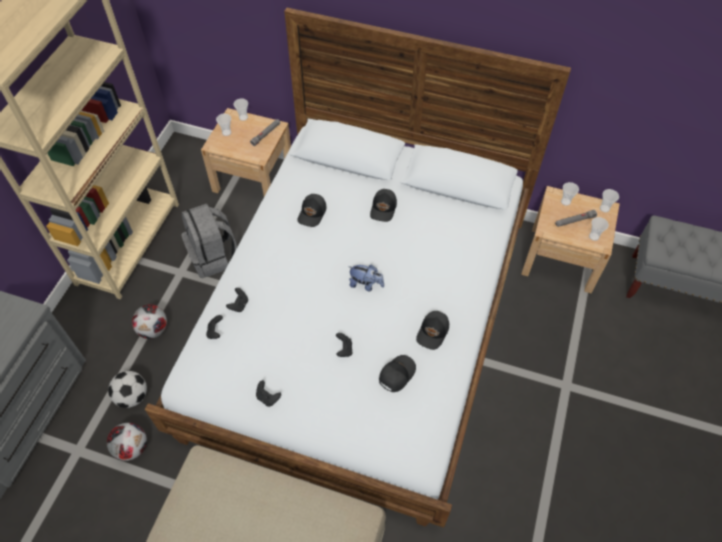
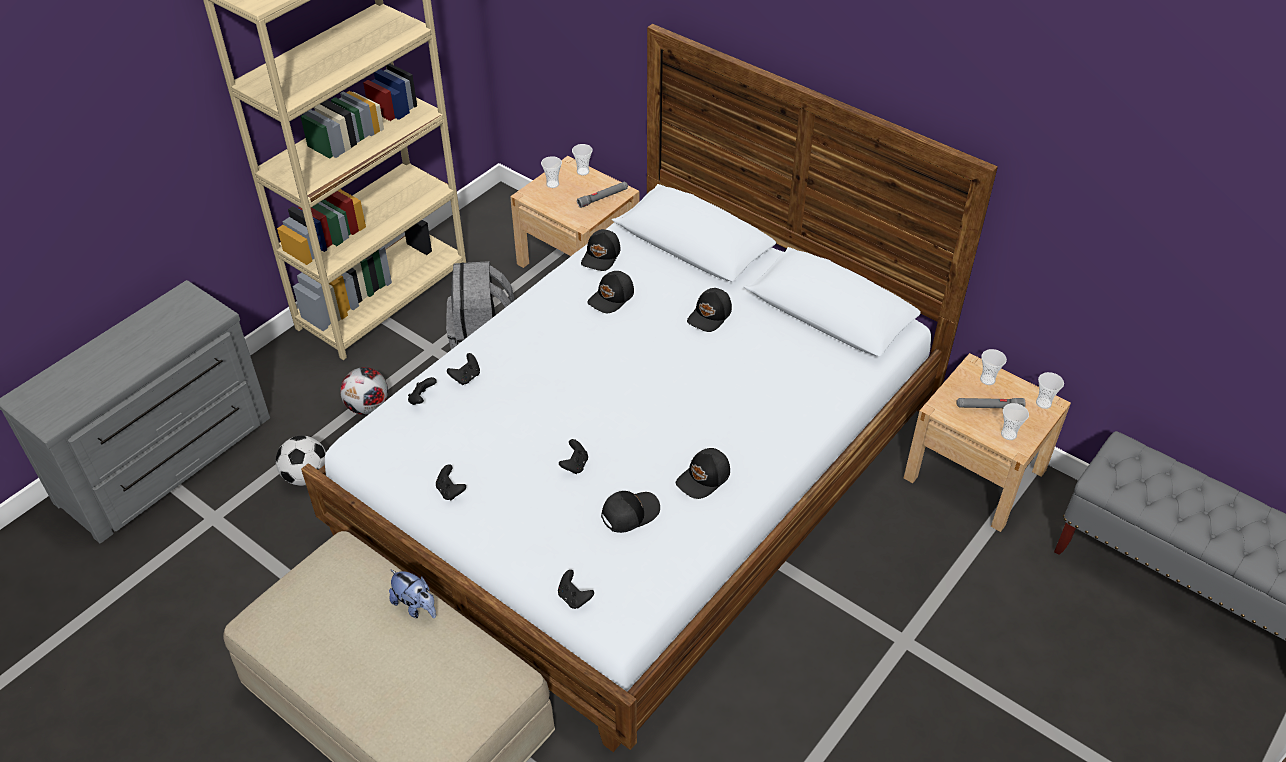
camera: 20 degrees right, 10 degrees down
(132, 447) = (279, 534): football -> none
(291, 183) = (601, 256): none -> black cap
(366, 284) = (641, 398): plush toy -> plush toy (416, 606)
(388, 451) = (574, 598): none -> black game controller

